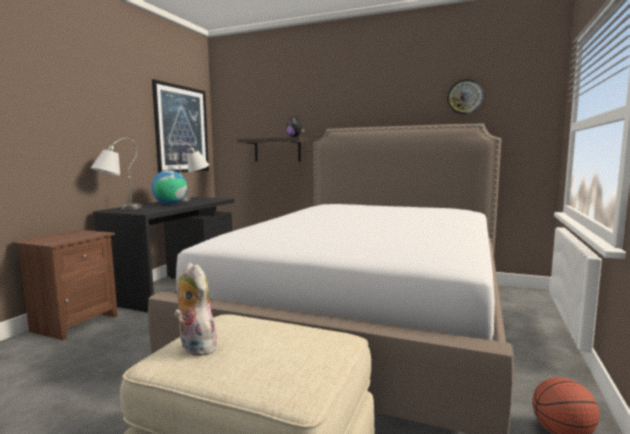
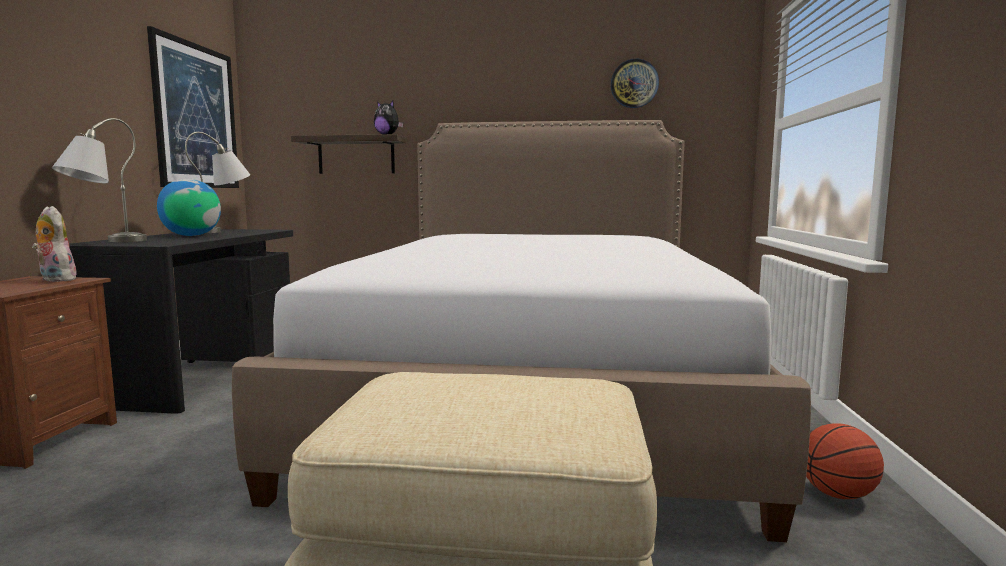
camera: 15 degrees left, 0 degrees up
(194, 347) = (392, 410): plush toy -> plush toy (55, 280)

